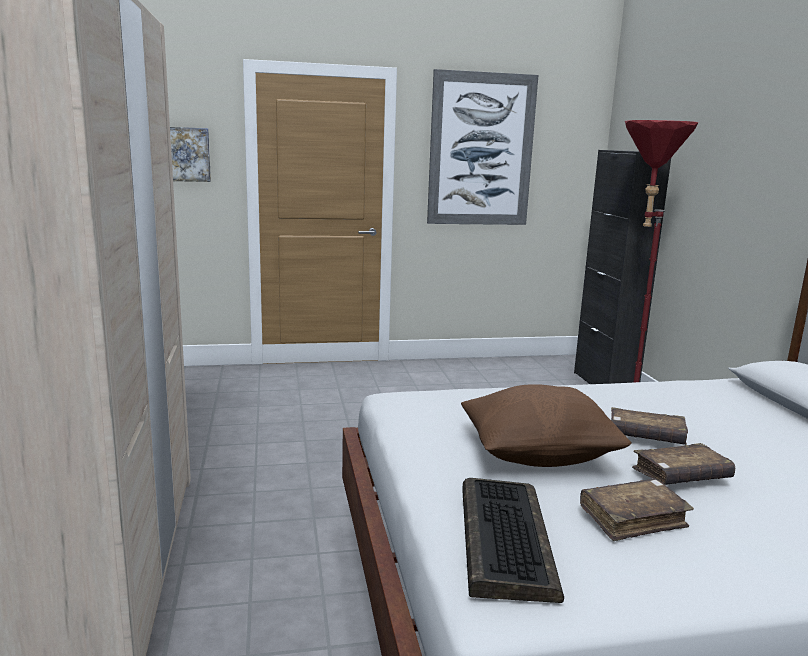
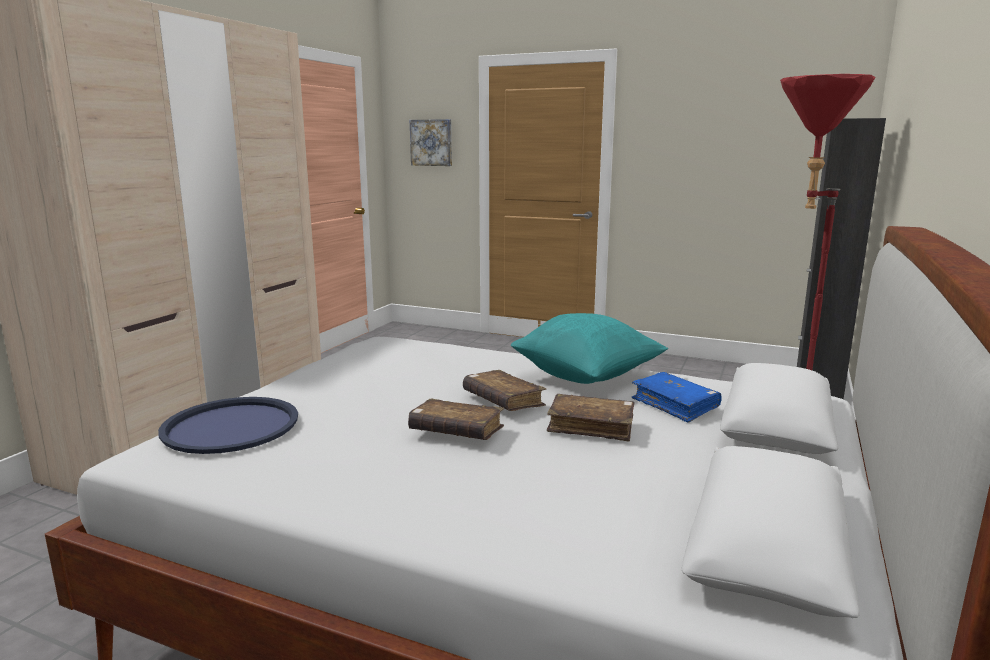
camera: 35 degrees right, 0 degrees up
(481, 150) = (708, 129): picture -> none
(503, 538) = (230, 426): keyboard -> blue tray
(538, 455) = (384, 393): brown pillow -> none
(632, 519) = (341, 443): brown book -> brown book (591, 426)
(639, 398) = (587, 378): none -> turquoise pillow
(737, 408) = (675, 405): none -> blue book

